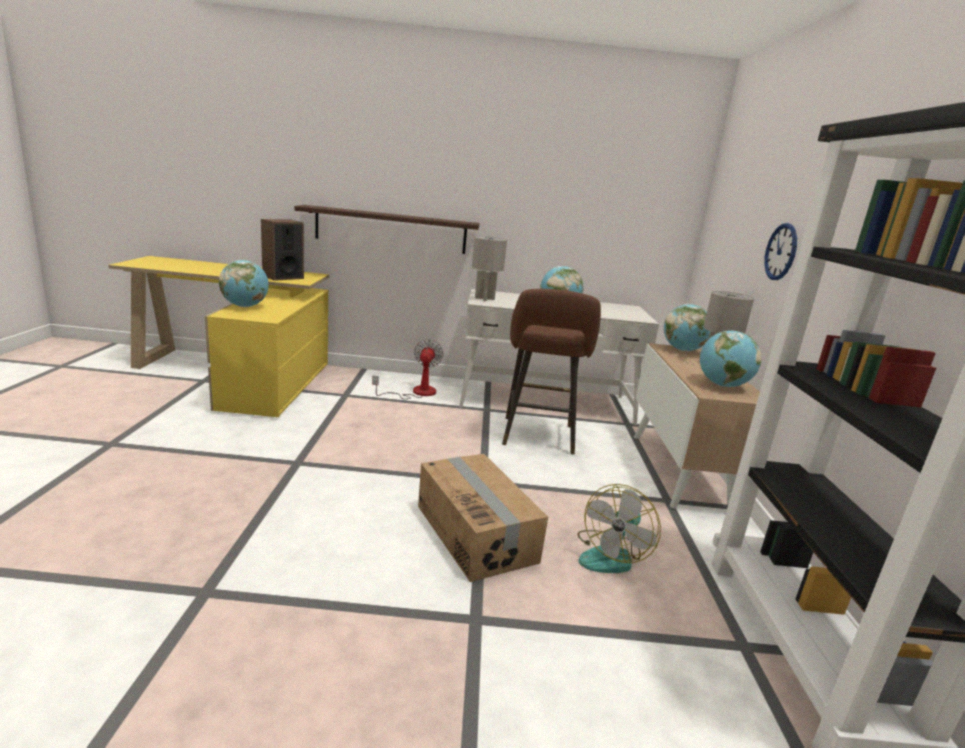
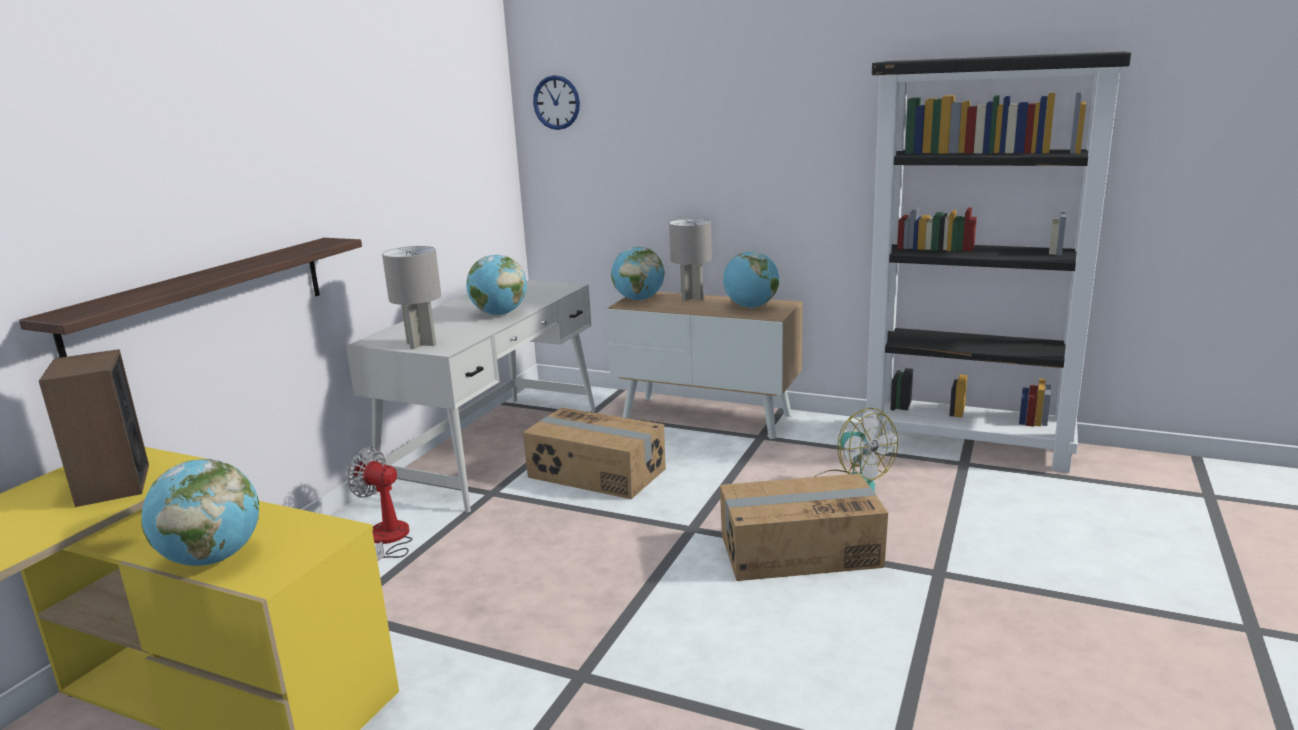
camera: 65 degrees left, 0 degrees up
(538, 437) = (596, 473): brown stool -> cardboard box
(781, 252) = (721, 167): wall clock -> wall clock (556, 102)

